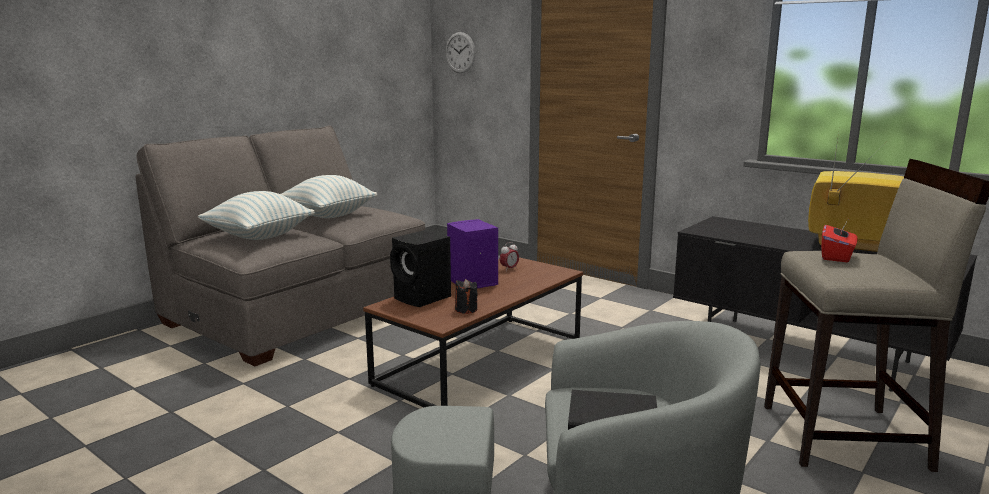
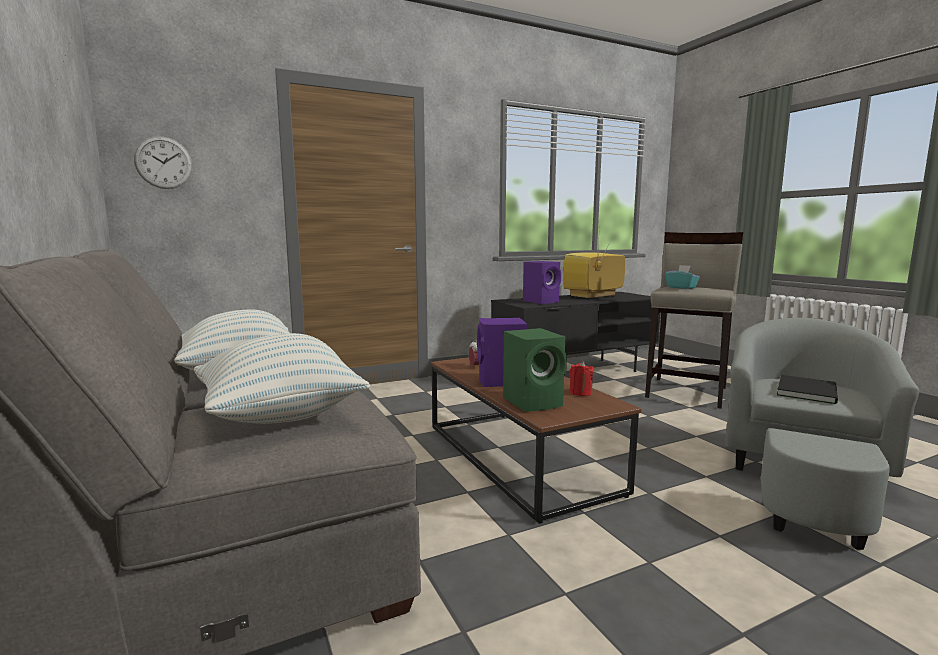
camera: 65 degrees left, 5 degrees down
(423, 298) = (534, 402): black speaker -> green speaker
(466, 309) = (580, 393): black candle -> red candle
(743, 232) = (542, 301): none -> purple speaker
(836, 256) = (681, 287): red tissue box -> turquoise tissue box

